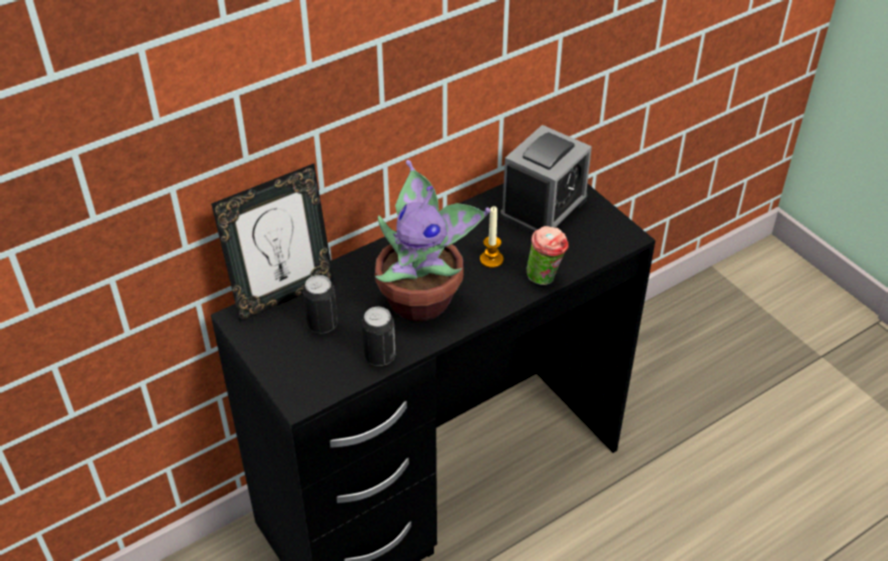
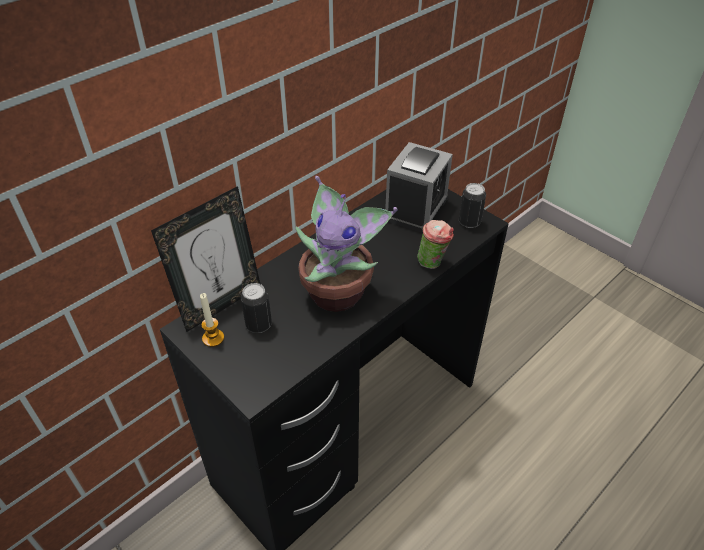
camera: 10 degrees left, 0 degrees up
(379, 356) = (314, 346): can -> can (469, 222)
(491, 259) = (386, 253): candle -> candle (213, 338)

